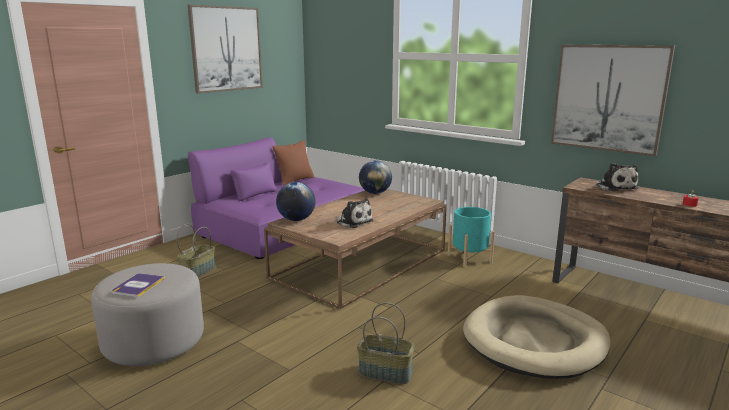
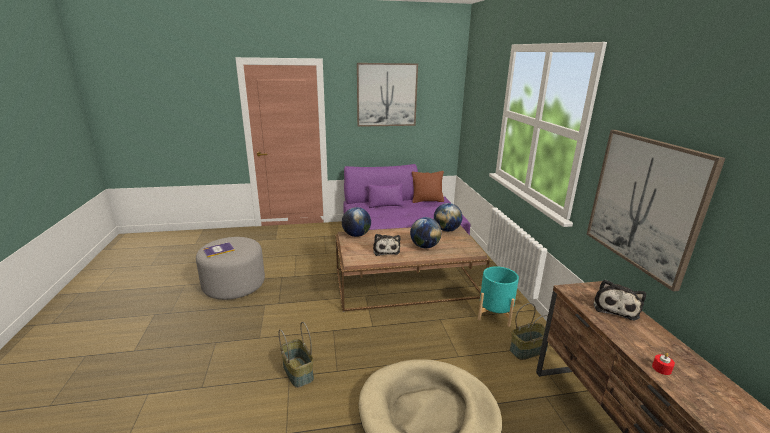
camera: 40 degrees right, 5 degrees up
(197, 271) = (311, 249): basket -> basket (528, 349)
(382, 209) = (424, 246): none -> globe

